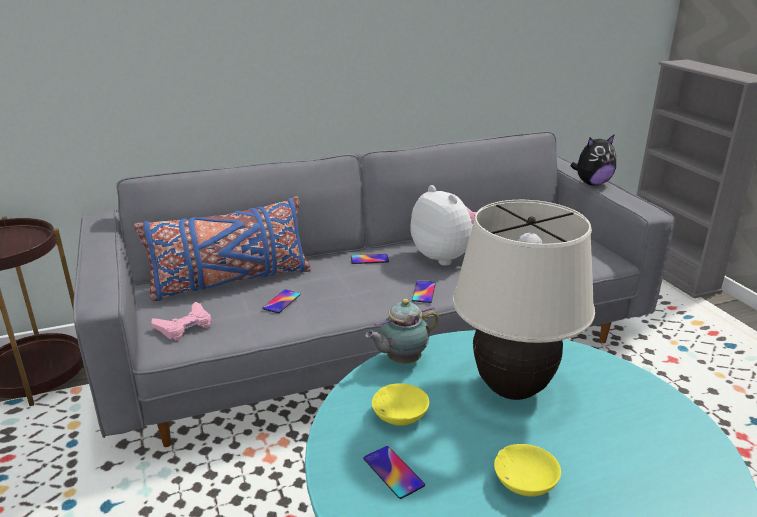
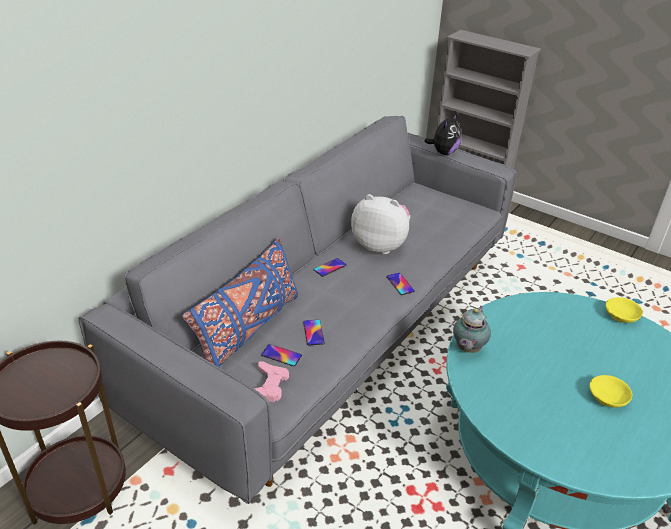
camera: 35 degrees left, 10 degrees up
(393, 472) = (545, 427): phone -> phone (281, 355)
(401, 416) = (510, 389): yellow bowl -> yellow bowl (622, 317)
(511, 389) = (544, 342): beige table lamp -> none

